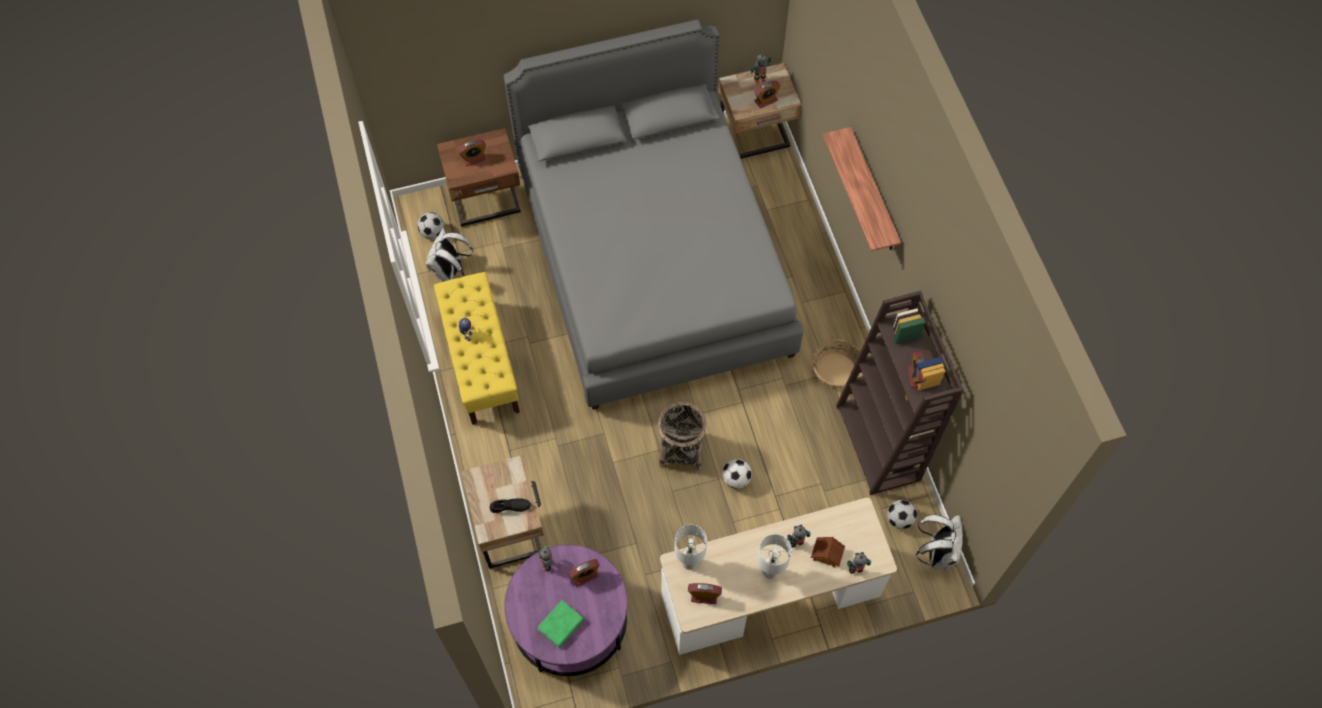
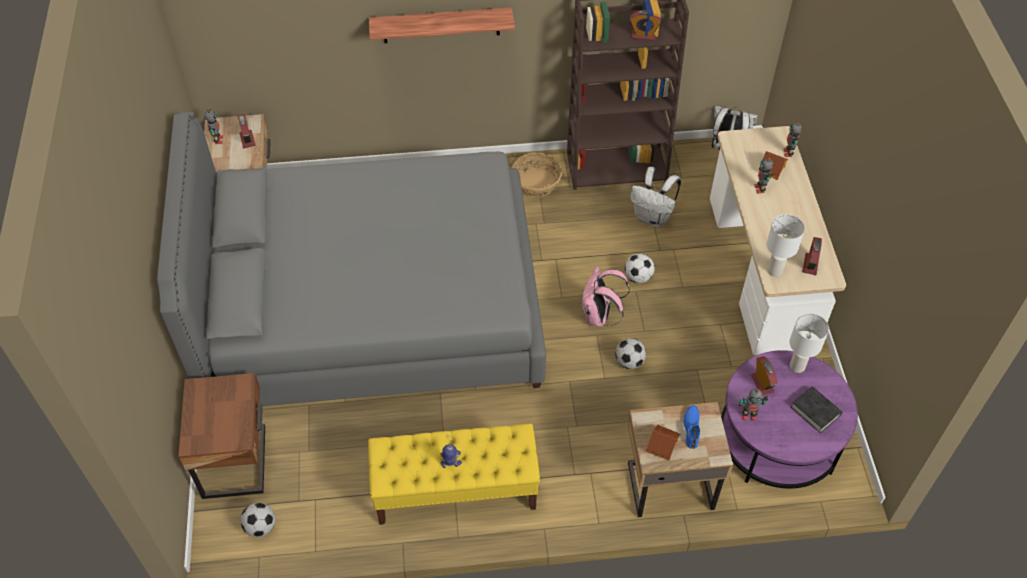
camera: 80 degrees left, 10 degrees down
(450, 271) = (323, 511): white backpack -> white backpack (652, 217)
(474, 158) = (217, 416): alarm clock -> none
(489, 485) = (663, 446): none -> toy house
(510, 507) = (692, 428): black shoe -> blue shoe
(561, 625) = (815, 411): green book -> black book
(681, 449) = (599, 316): basket -> pink backpack
(770, 571) = (787, 211): white table lamp -> white table lamp (797, 366)
(899, 519) = (693, 166): football -> football (629, 361)

